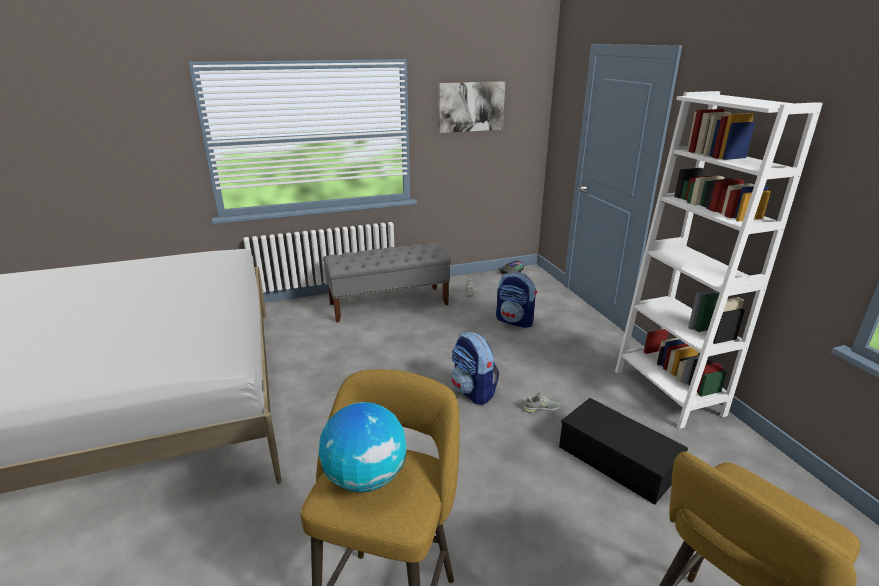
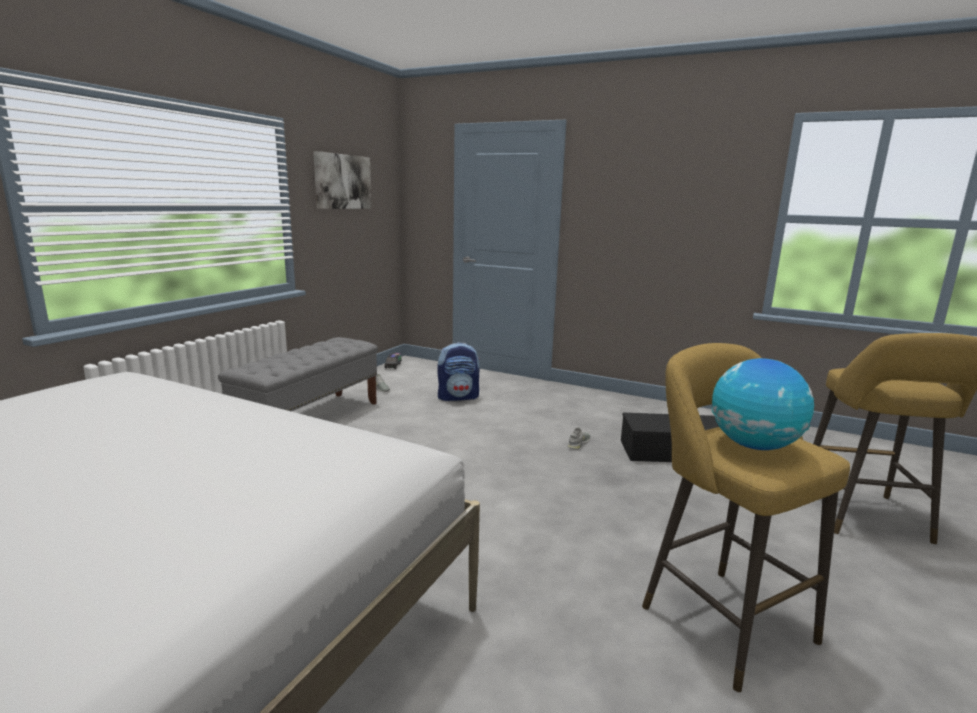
camera: 45 degrees left, 10 degrees down
(473, 391) = (514, 454): backpack -> none
(667, 392) = (629, 404): white bookcase -> none

